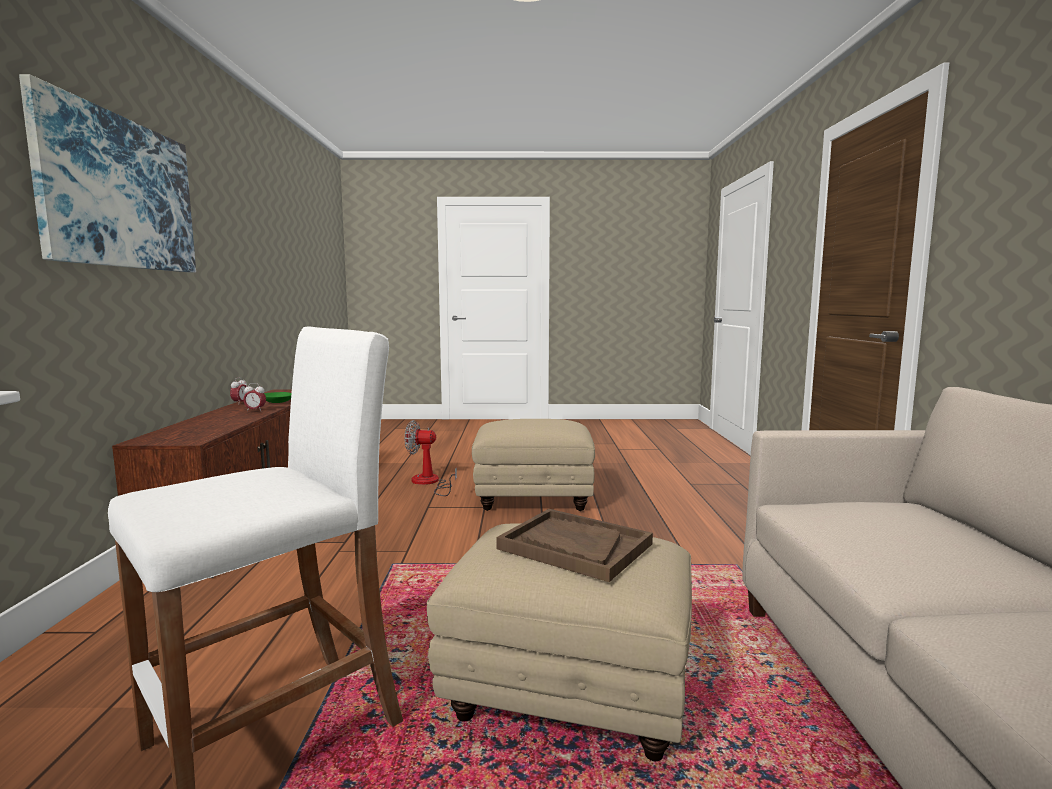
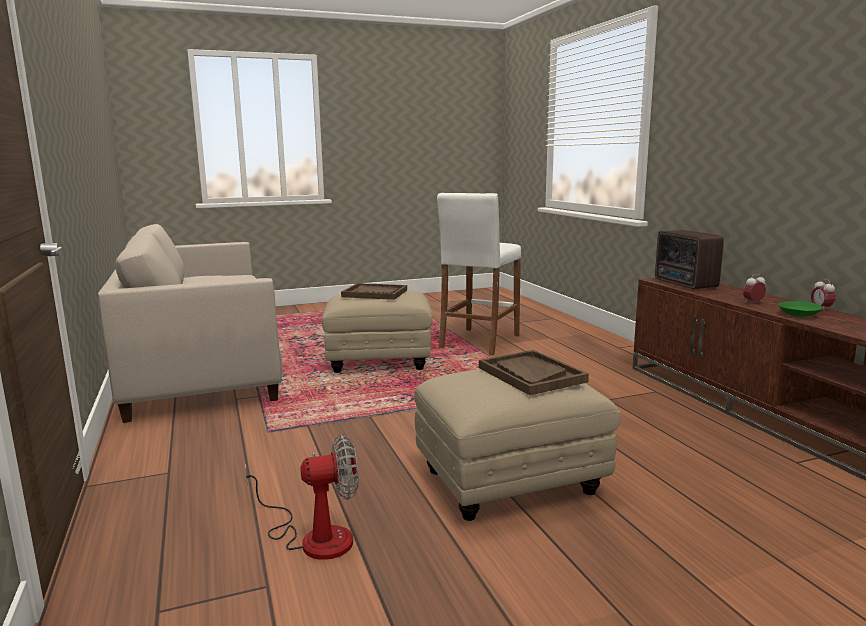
camera: 160 degrees right, 5 degrees up
(120, 193) = (735, 99): picture -> none
(201, 431) = (685, 284): none -> radio
(429, 483) = (692, 489): fan -> fan (314, 537)
(519, 422) = (531, 374): none -> brown tray

